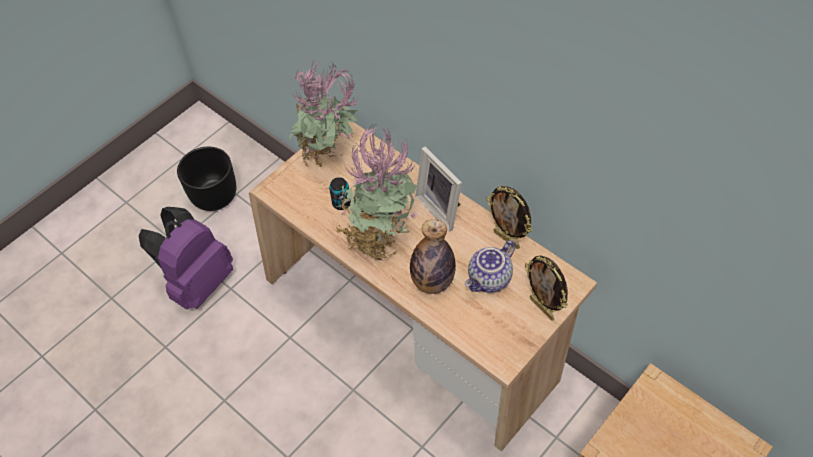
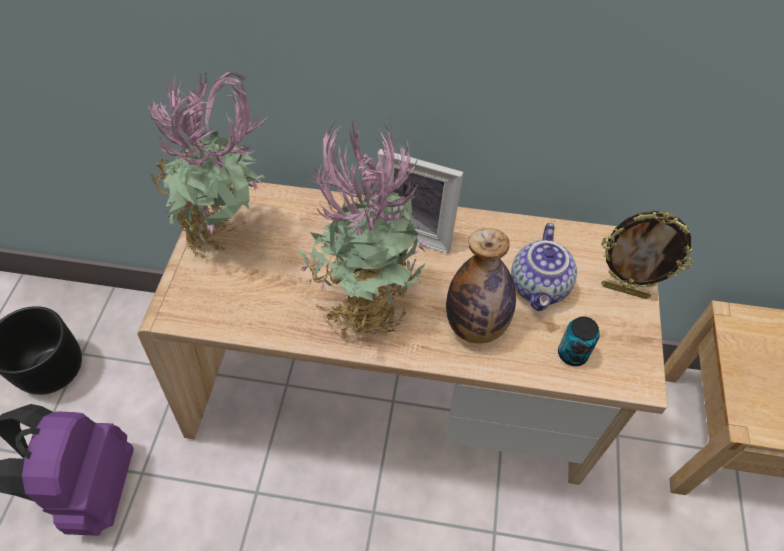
camera: 35 degrees left, 0 degrees up
(341, 203) = (284, 284): can -> can (572, 354)
(507, 239) = (520, 230): picture frame -> none

